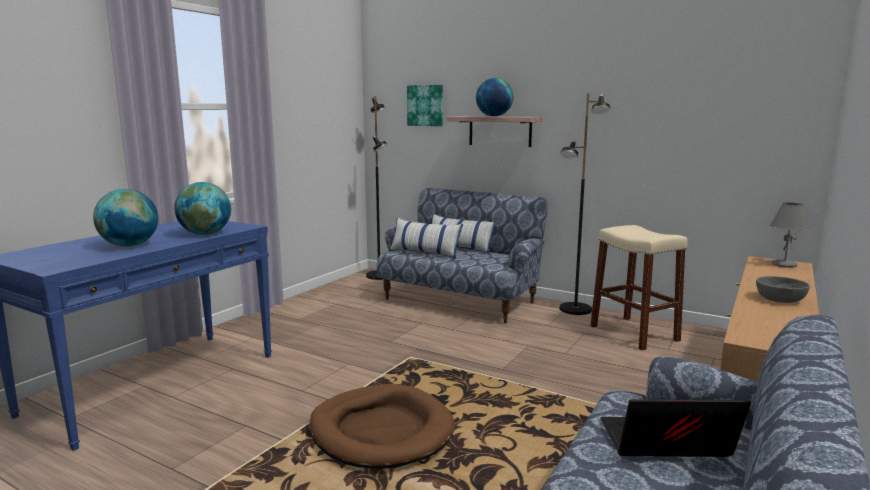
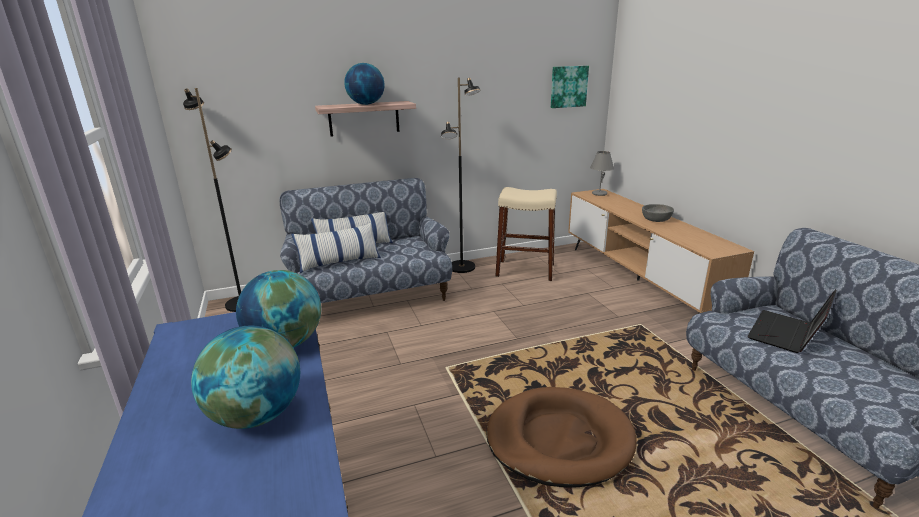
camera: 50 degrees left, 10 degrees up
(425, 105) = (264, 95): picture -> picture (568, 86)

